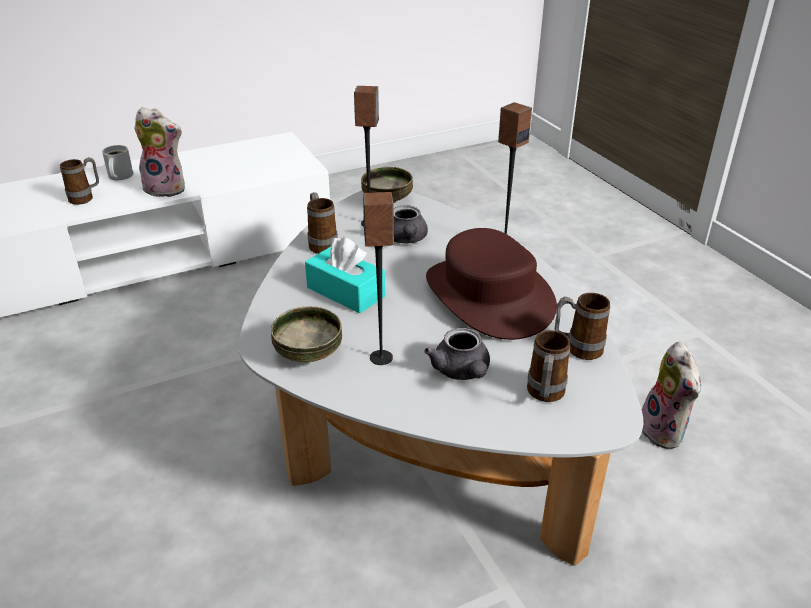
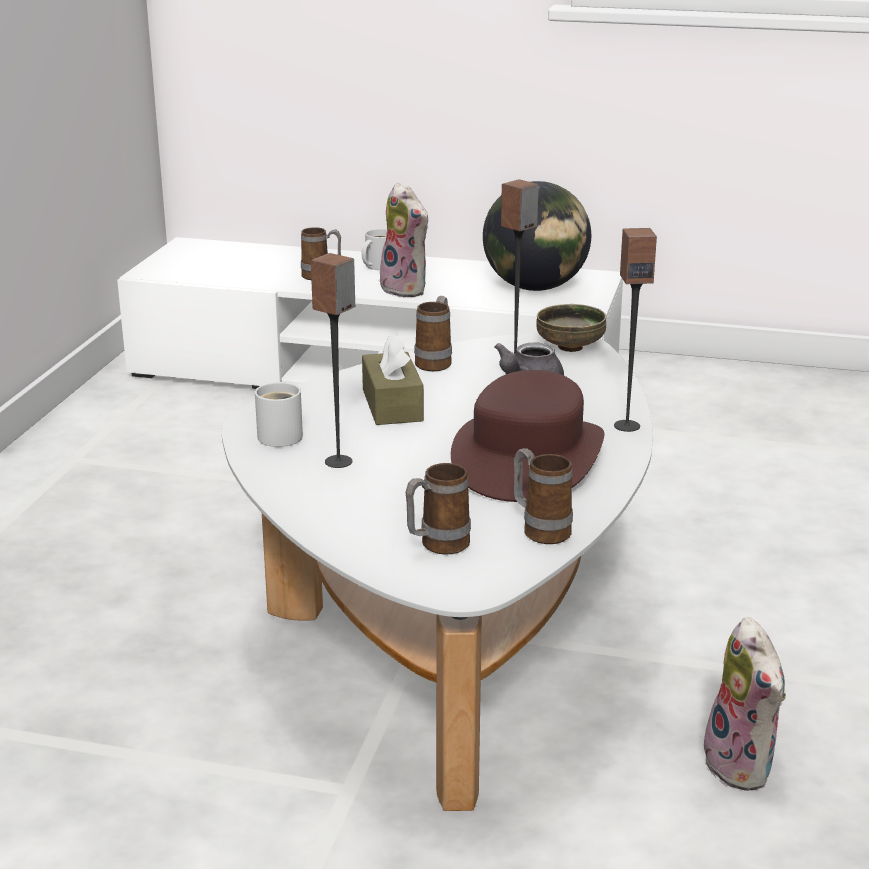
camera: 40 degrees right, 10 degrees down
(253, 160) = (535, 287): none -> globe
(307, 353) = (282, 435): bowl -> white mug
(345, 292) = (392, 405): turquoise tissue box -> brown tissue box
(462, 372) = (392, 500): grey teapot -> none
(665, 432) = (744, 766): plush toy -> plush toy turned 45 degrees counterclockwise

